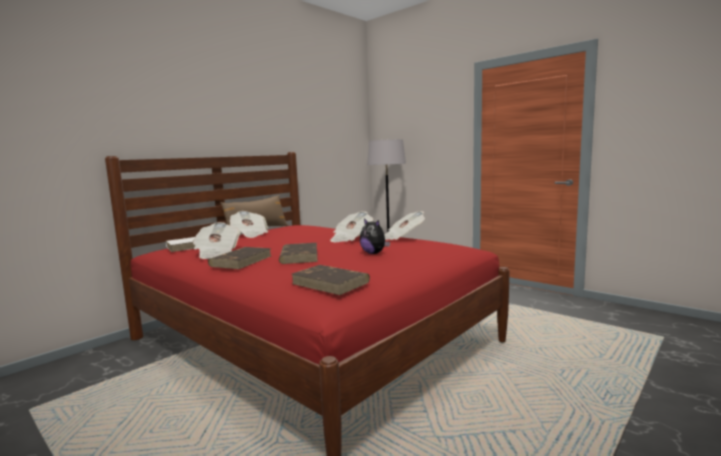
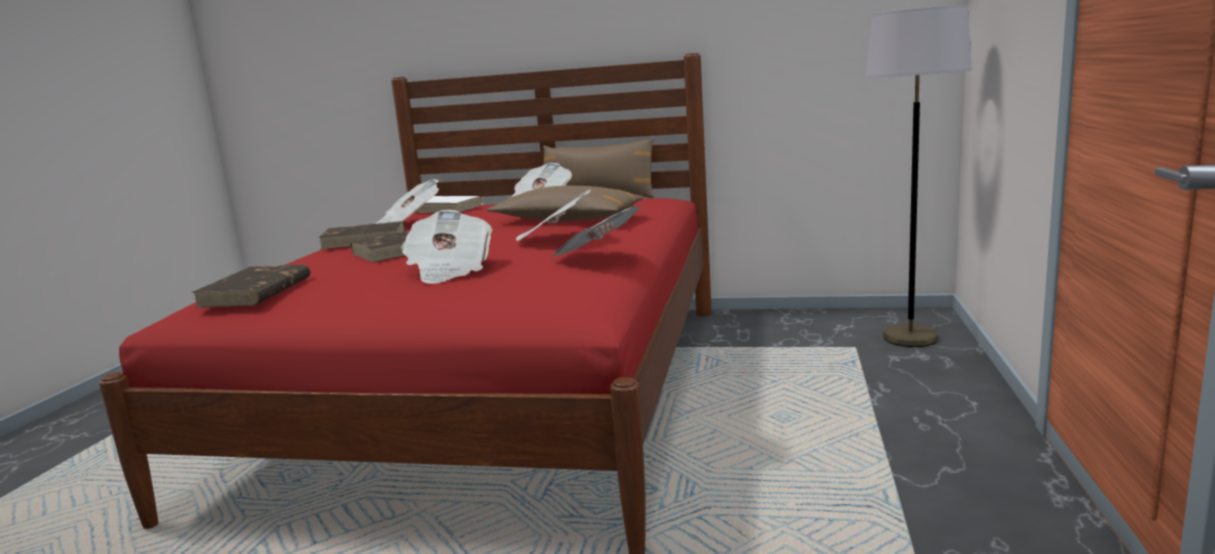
camera: 60 degrees right, 5 degrees up
(311, 234) = (567, 220): none -> brown pillow
(374, 253) = (449, 271): plush toy -> newspaper

